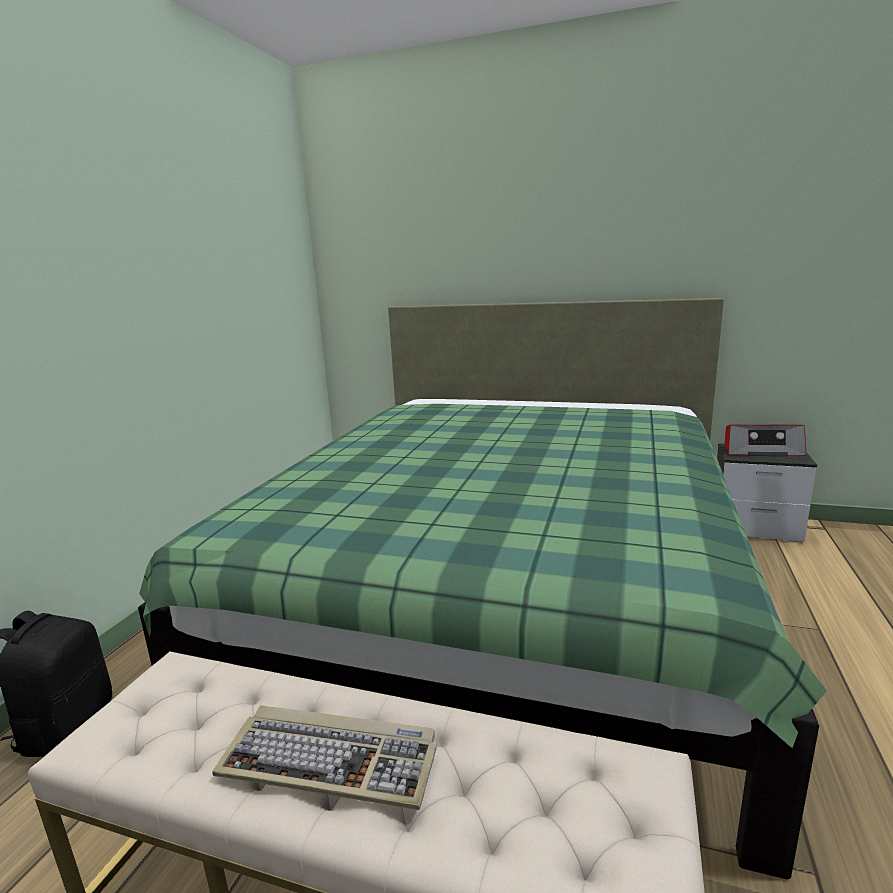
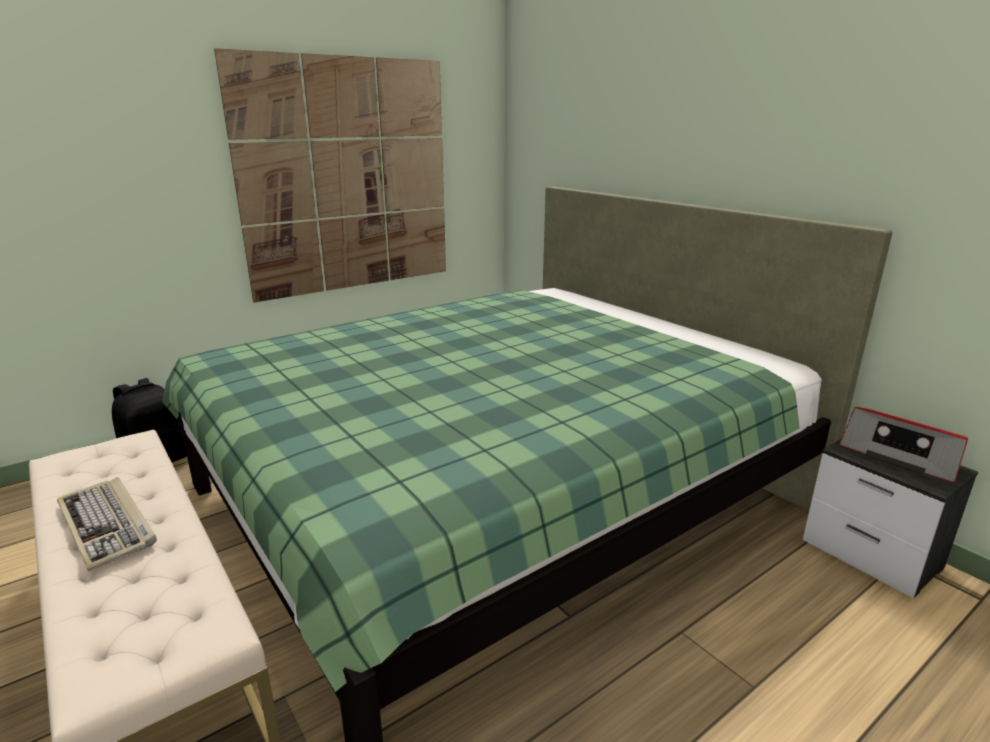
camera: 35 degrees right, 5 degrees up
(203, 311) = (348, 177): none -> picture

